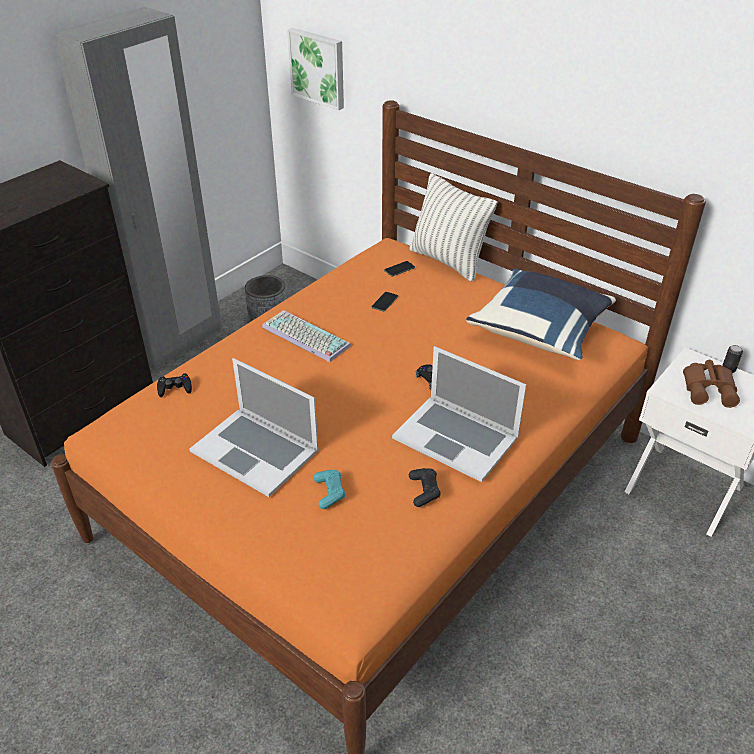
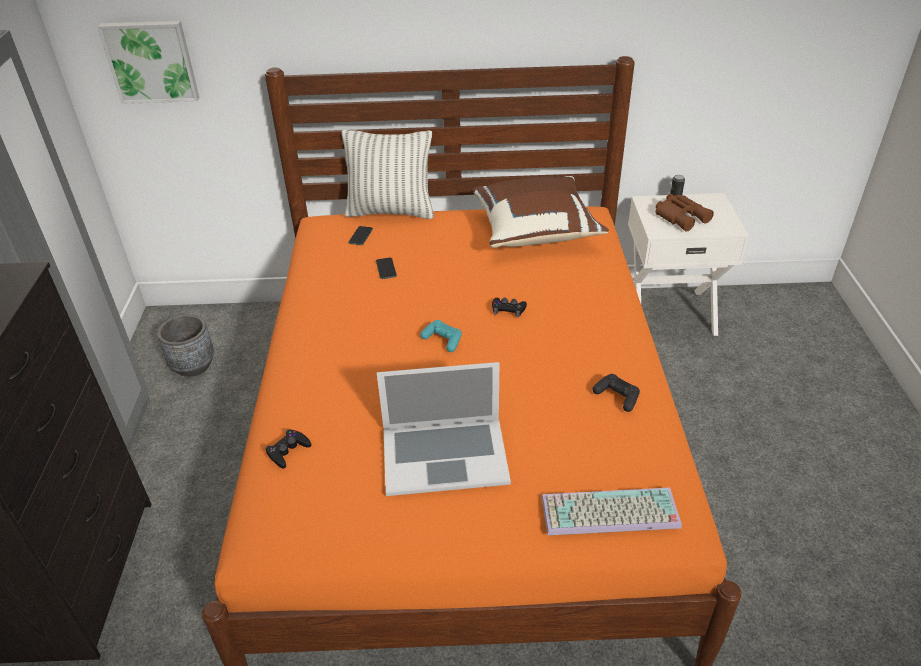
camera: 40 degrees left, 0 degrees up
(303, 337) = (354, 335): keyboard -> keyboard (608, 514)
(329, 492) = (552, 446): turquoise game controller -> turquoise game controller (442, 340)
(456, 437) = (585, 342): laptop -> none
(540, 330) = (535, 230): blue pillow -> brown pillow

